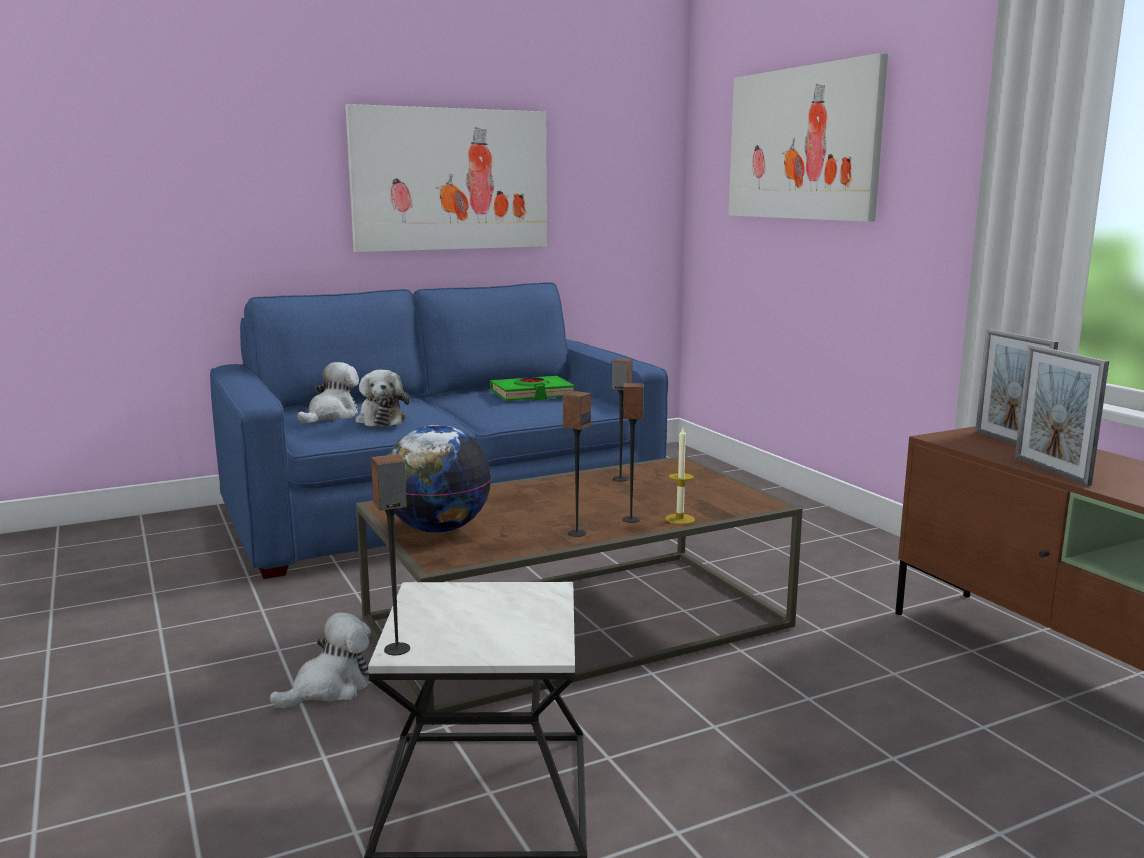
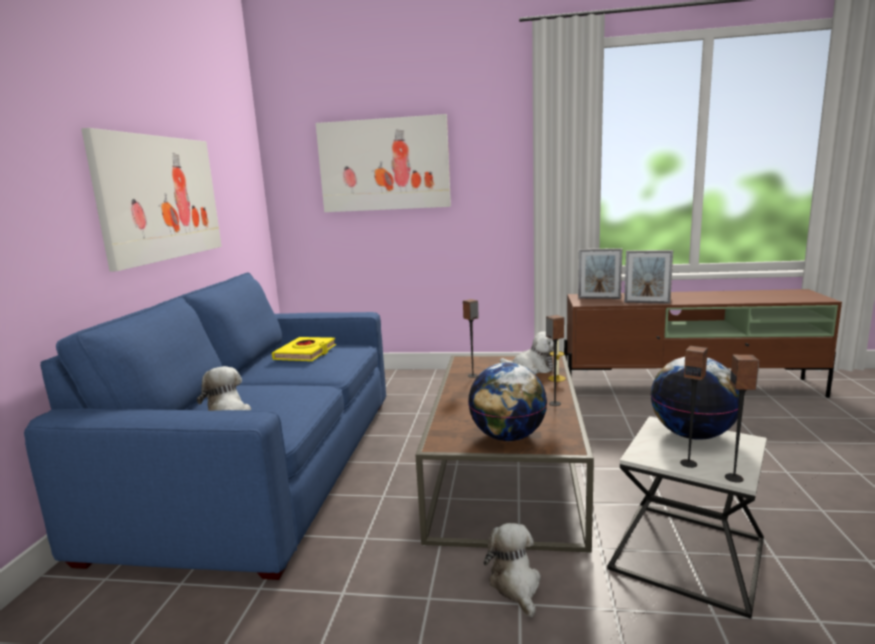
camera: 55 degrees left, 0 degrees up
(381, 419) = (278, 402): plush toy -> plush toy (532, 368)
(527, 613) = (692, 435): none -> globe
(532, 394) = (306, 353): green book -> yellow book
(631, 520) = (545, 388): speaker -> speaker (688, 463)

